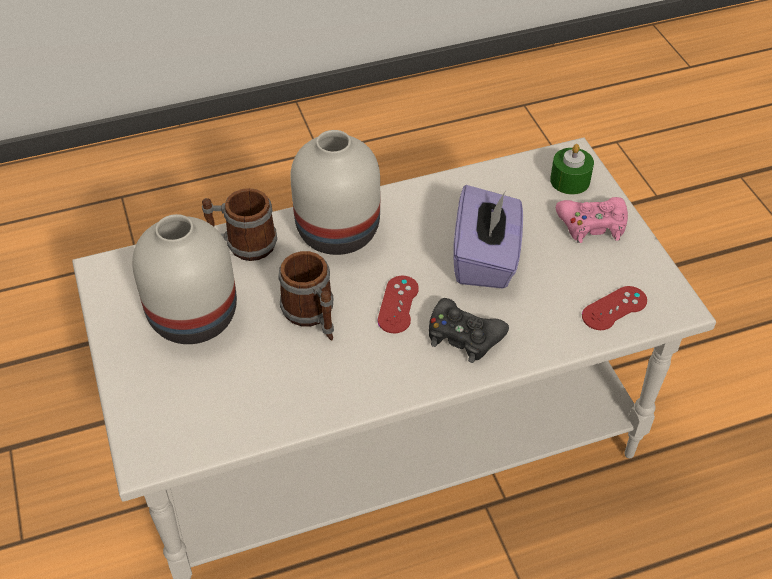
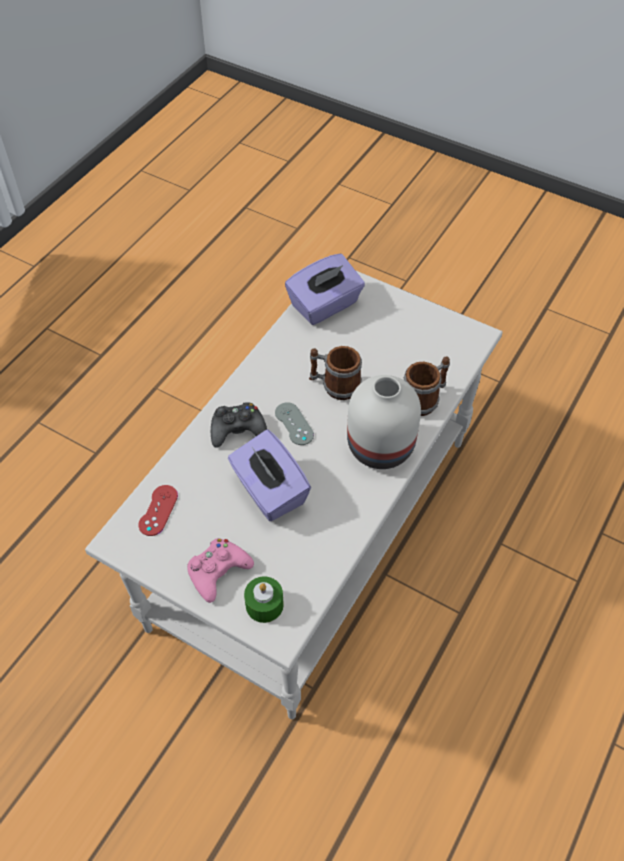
camera: 140 degrees right, 5 degrees up
(192, 315) = (398, 344): white vase -> none
(209, 421) = (325, 305): none -> purple tissue box
(398, 304) = (294, 424): red game controller -> grey game controller

